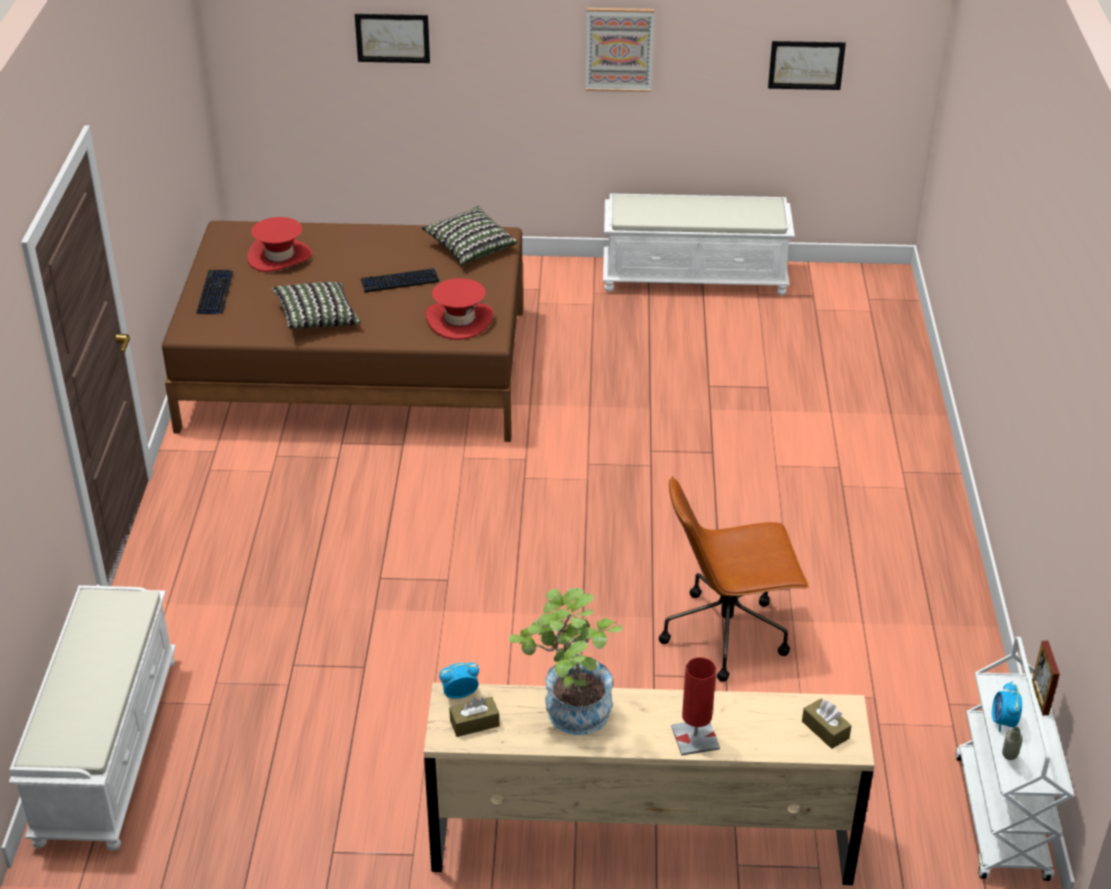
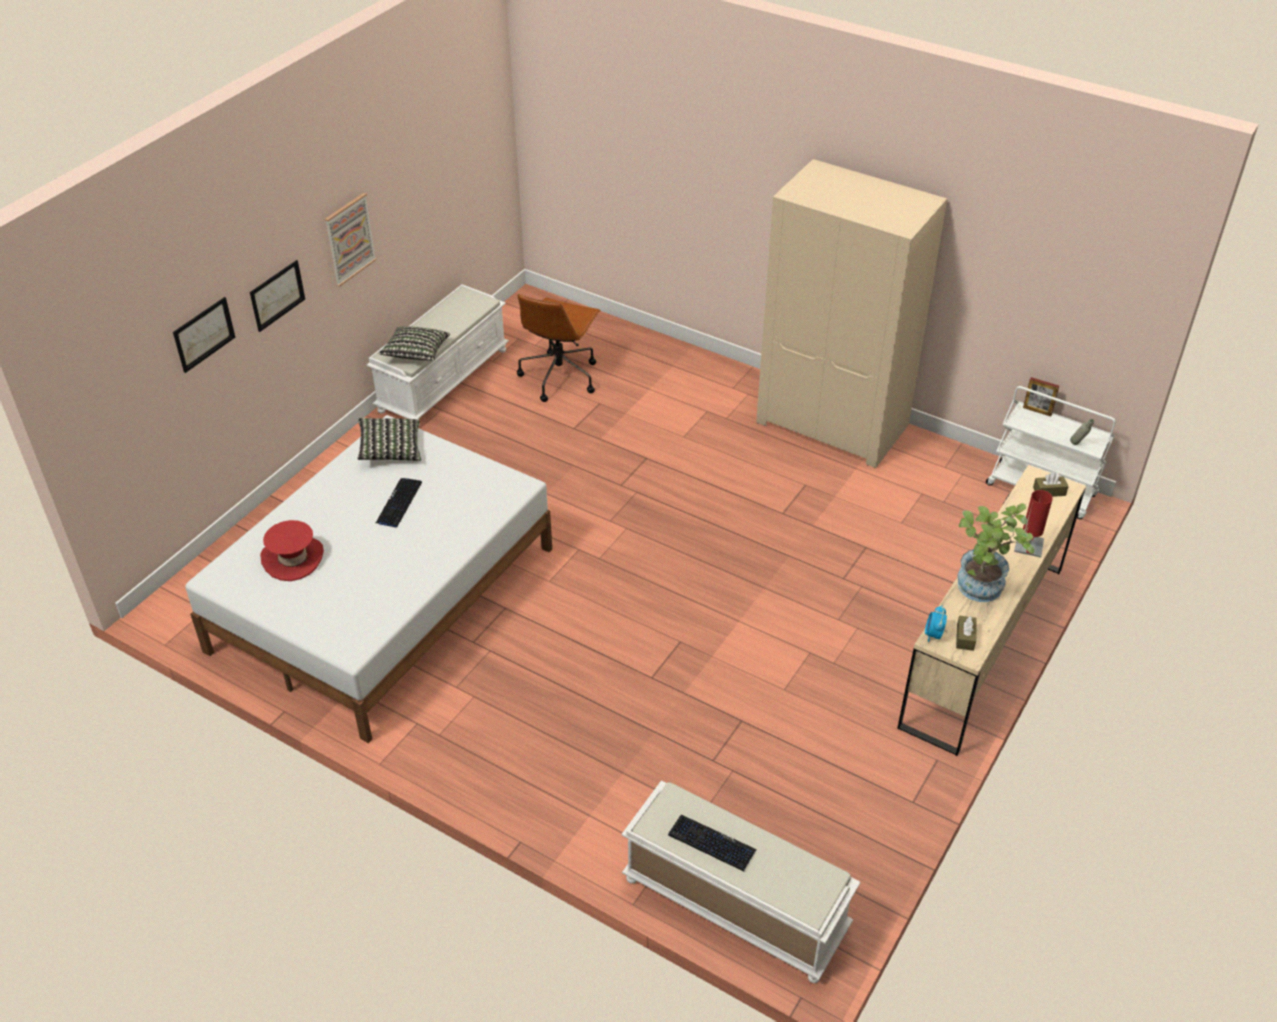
camera: 60 degrees left, 5 degrees up
(215, 293) = (309, 616): keyboard -> keyboard (711, 843)
(317, 318) = (407, 567): pillow -> pillow (416, 354)
(357, 368) = (383, 598): brown bed -> white bed
(459, 320) = (484, 491): red hat -> none
(727, 633) = (827, 529): brown office chair -> brown office chair (559, 376)
(806, 65) = (452, 178): picture -> picture (277, 295)
(927, 576) = (834, 424): none -> beige wardrobe
(1003, 722) = (1048, 432): alarm clock -> none

